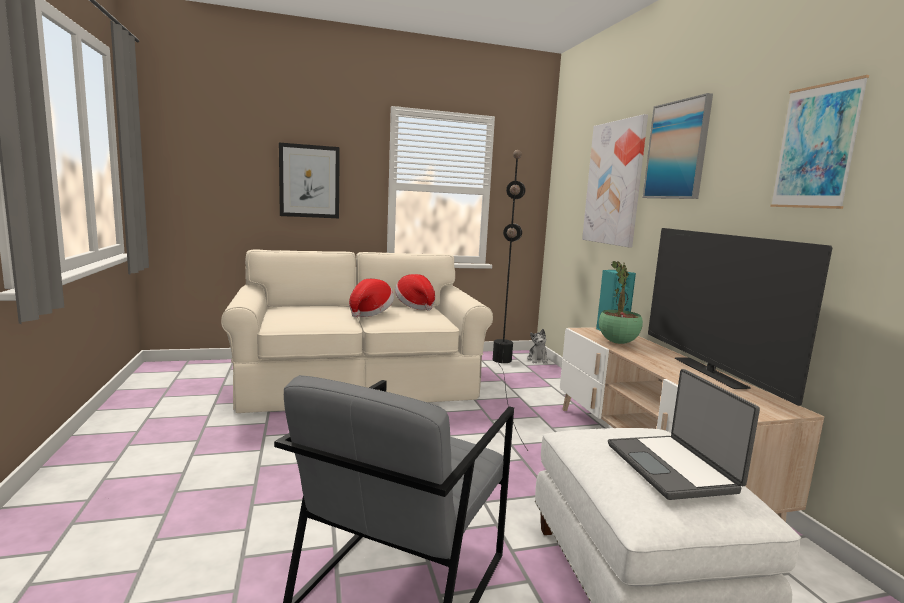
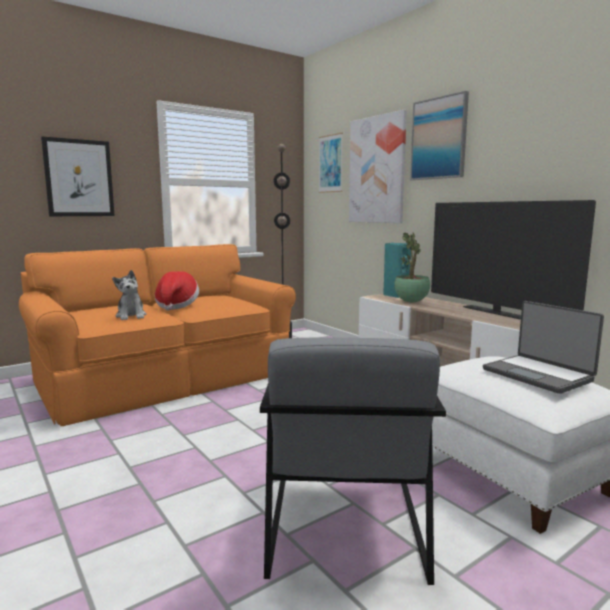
camera: 20 degrees left, 0 degrees up
(359, 382) = (167, 377): beige sofa -> orange sofa
(415, 306) = (212, 296): hat -> none
(537, 360) = (312, 334): plush toy -> plush toy (131, 316)
(816, 147) = (563, 130): picture -> picture (330, 163)

